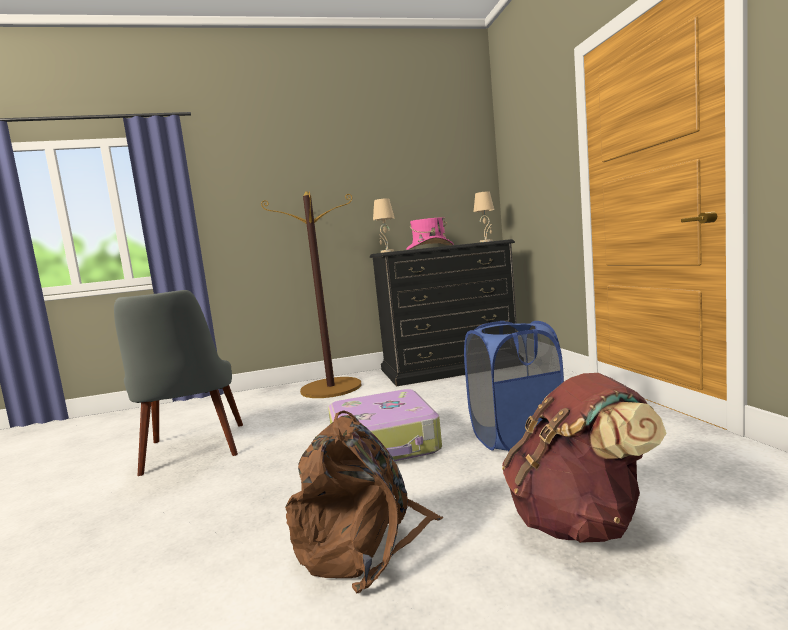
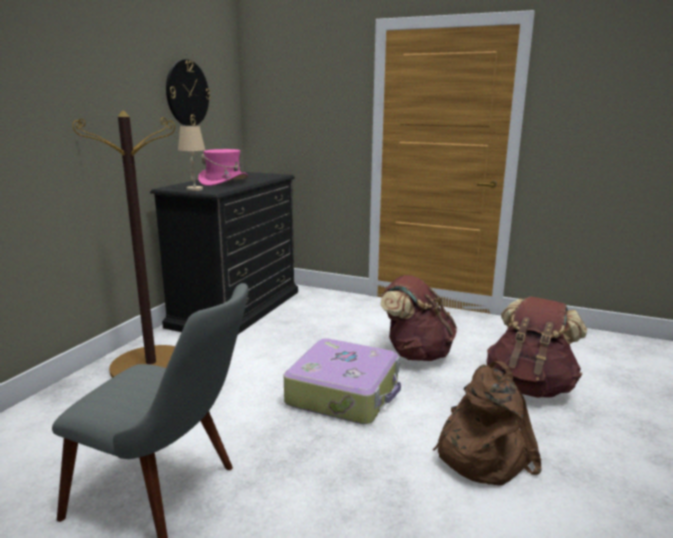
camera: 55 degrees left, 10 degrees up
(421, 177) = (187, 93): none -> wall clock
(486, 241) = (255, 173): beige table lamp -> none
(516, 438) = (416, 354): blue laundry basket -> brown backpack

